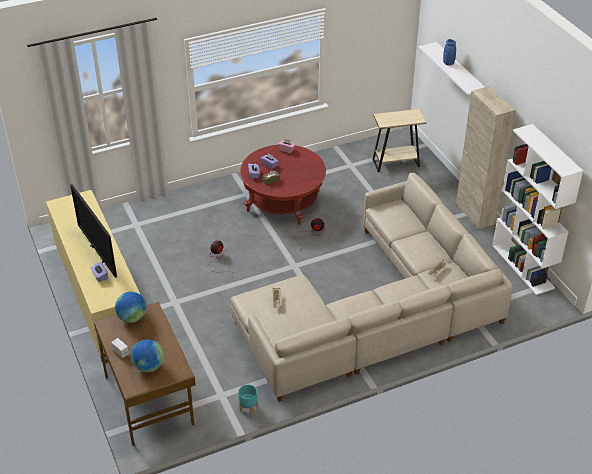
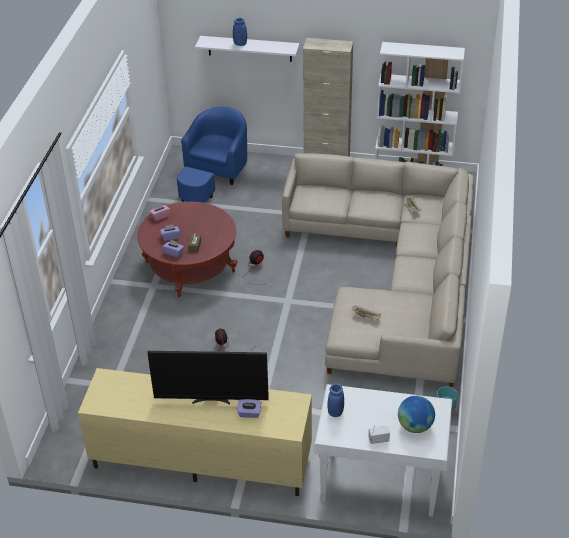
camera: 55 degrees left, 0 degrees up
(132, 318) = (335, 412): globe -> blue vase
(149, 399) = (379, 478): brown desk -> white desk
(396, 163) = (214, 176): beige side table -> blue armchair

